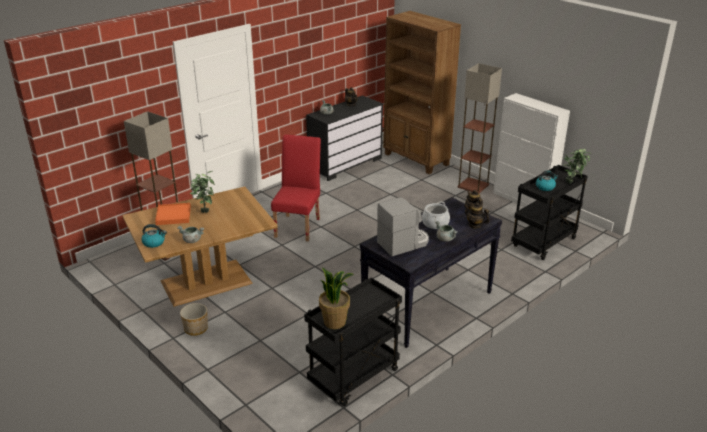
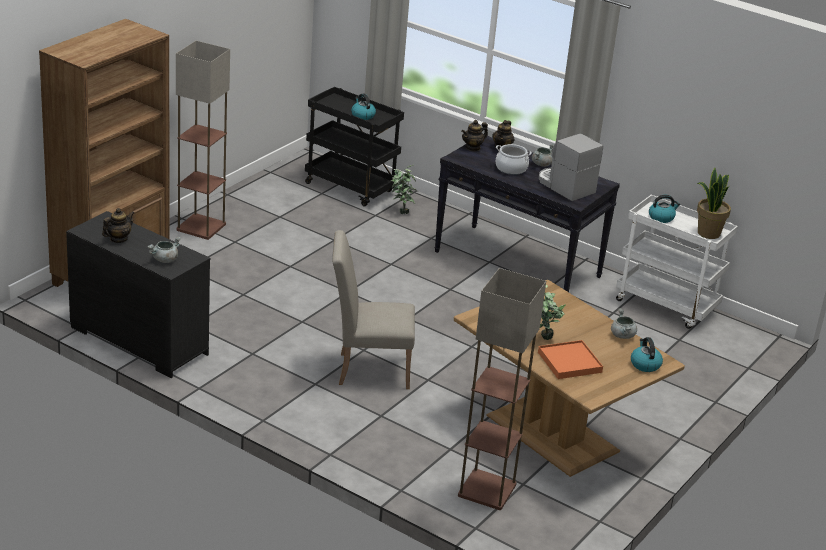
camera: 105 degrees left, 0 degrees up
(195, 329) = (652, 424): planter -> none
(299, 225) = (367, 369): red chair -> beige chair
(354, 378) = (667, 306): black cart -> white cart
(367, 301) = (661, 217): none -> kettle
(523, 200) = (239, 193): white cabinet -> none
(573, 182) = (342, 99): potted plant -> potted plant (401, 211)

